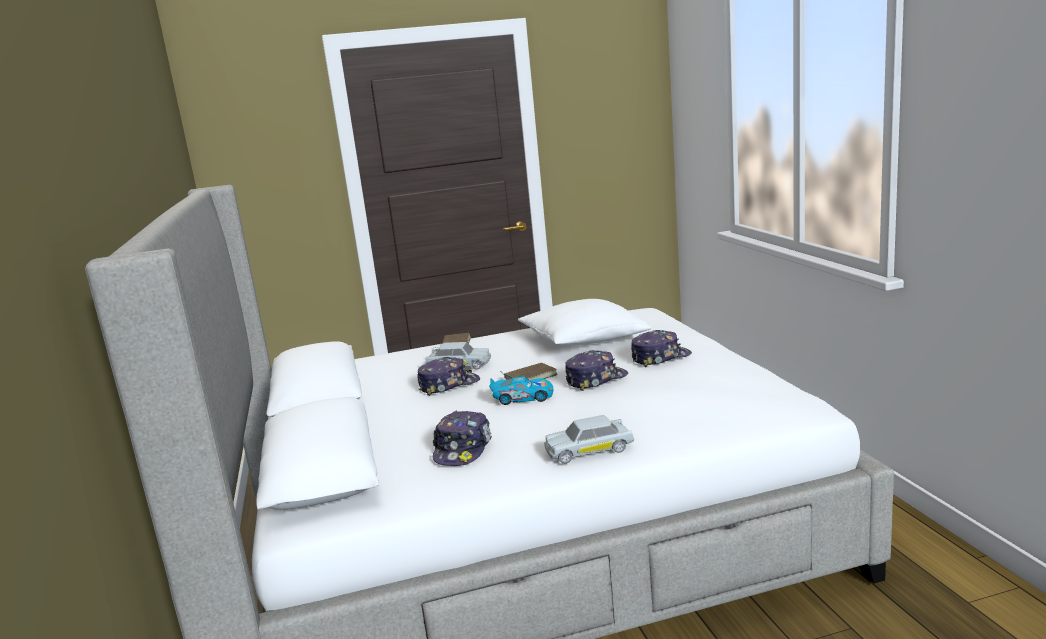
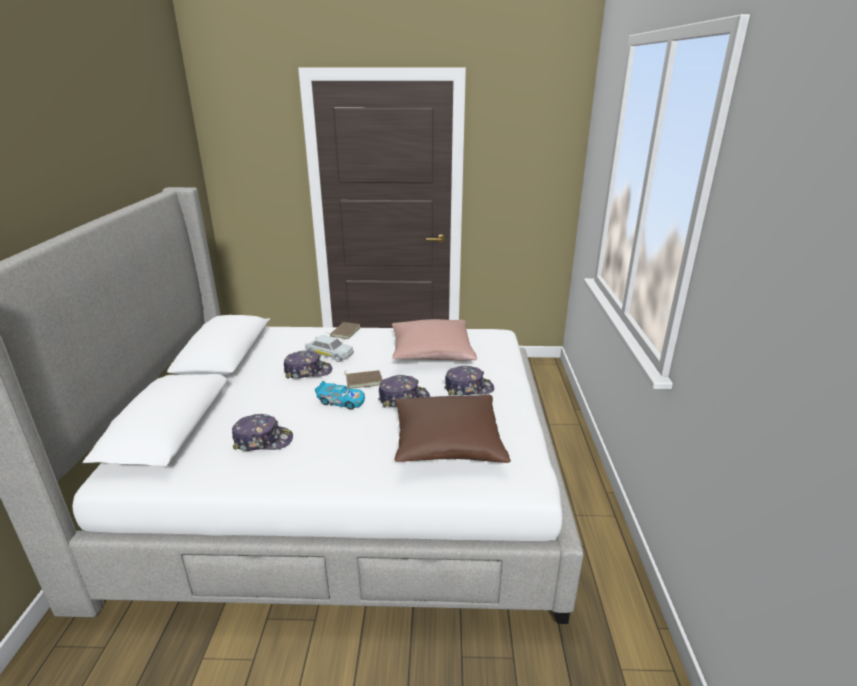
camera: 15 degrees right, 10 degrees up
(463, 449) = (263, 440): cap -> cap turned 120 degrees counterclockwise
(583, 340) = (431, 352): white pillow -> pink pillow
(589, 450) = (339, 472): white toy car -> none
(688, 400) = (447, 443): none -> brown pillow

